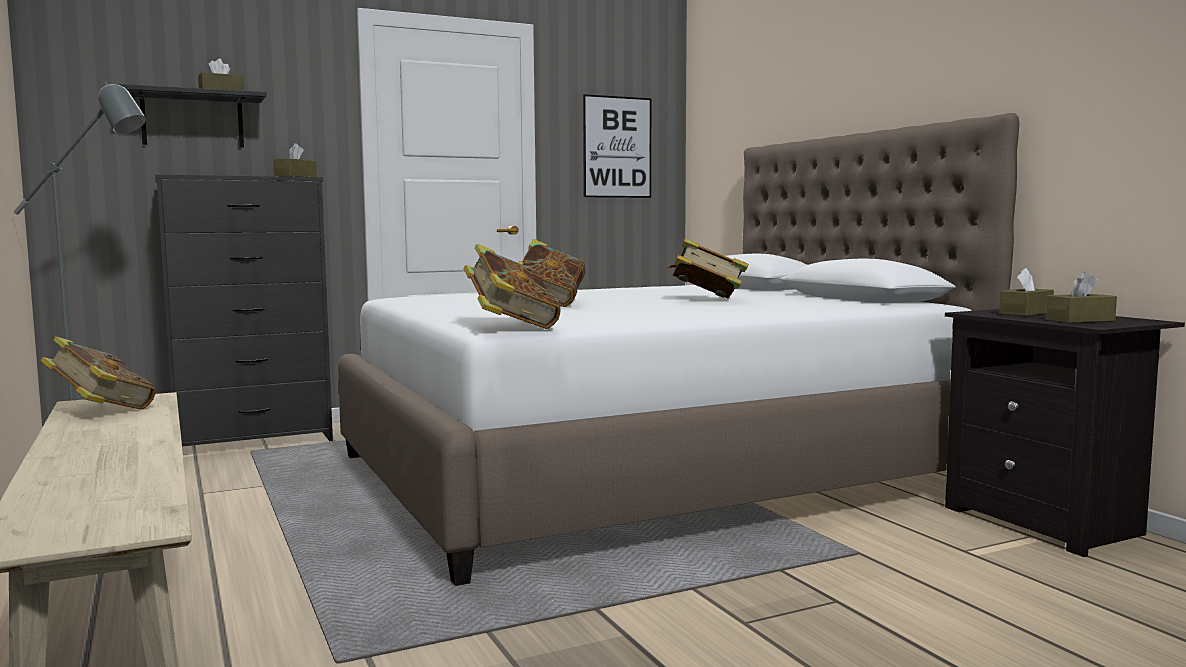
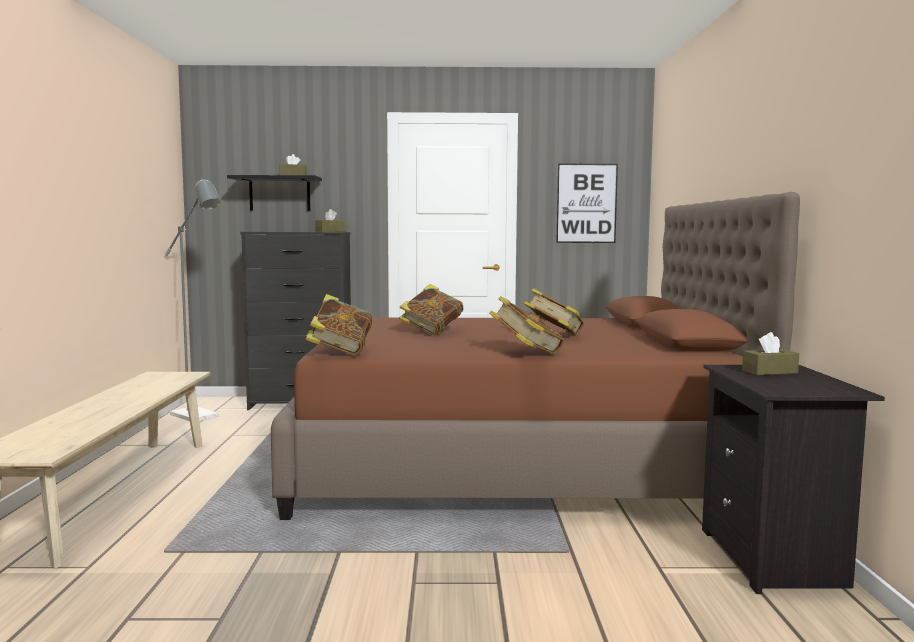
camera: 25 degrees right, 0 degrees up
(101, 411) = (152, 380): book -> book (526, 353)
(650, 472) = (513, 463): white bed -> brown bed
(1080, 320) = (786, 384): brown tissue box -> none

